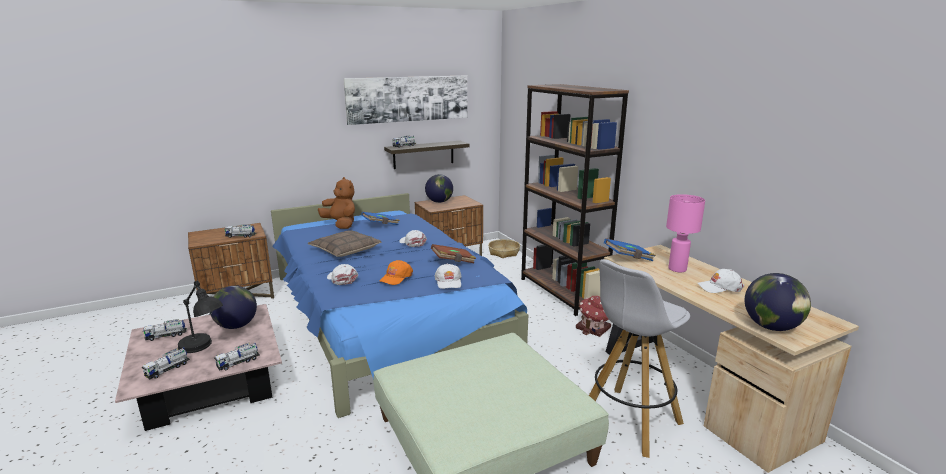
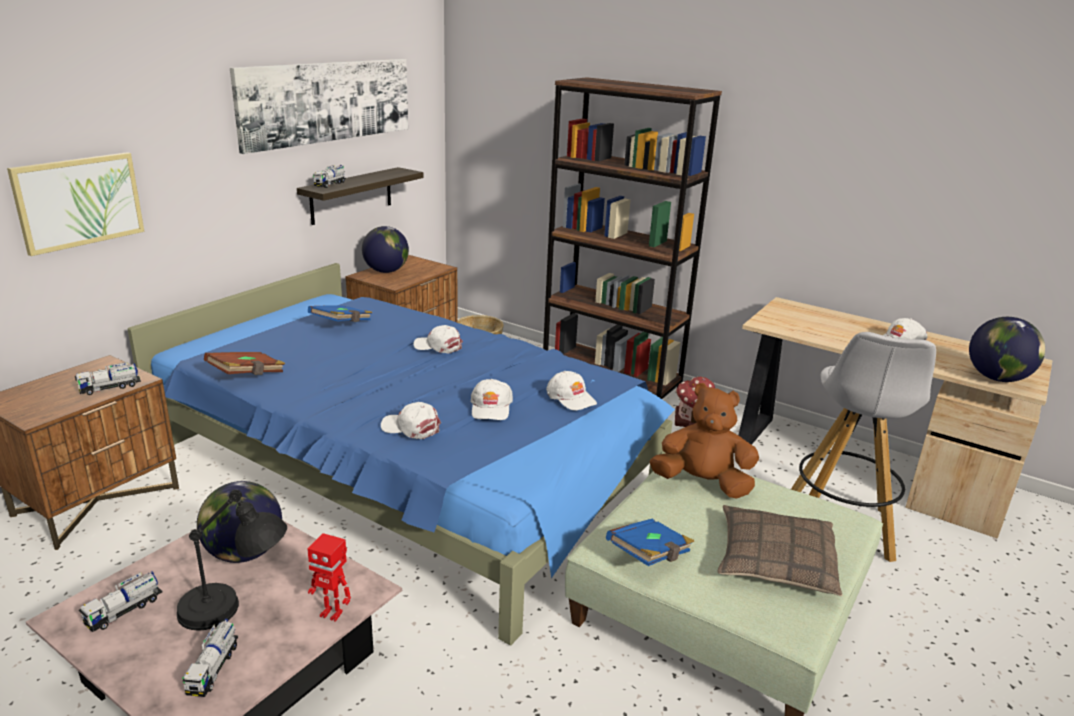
camera: 30 degrees left, 5 degrees up
(238, 363) = (332, 613): toy truck -> toy robot
(251, 142) = (79, 201): none -> picture
(341, 224) = (271, 334): brown plush toy -> brown plush toy (702, 483)
(345, 250) = (344, 378): pillow -> pillow (774, 561)
(396, 277) = (491, 407): orange cap -> white cap
(453, 262) = (536, 366): brown book -> brown book (247, 375)
(628, 258) = (770, 322): blue book -> blue book (650, 555)
(677, 269) = (834, 327): pink table lamp -> none

